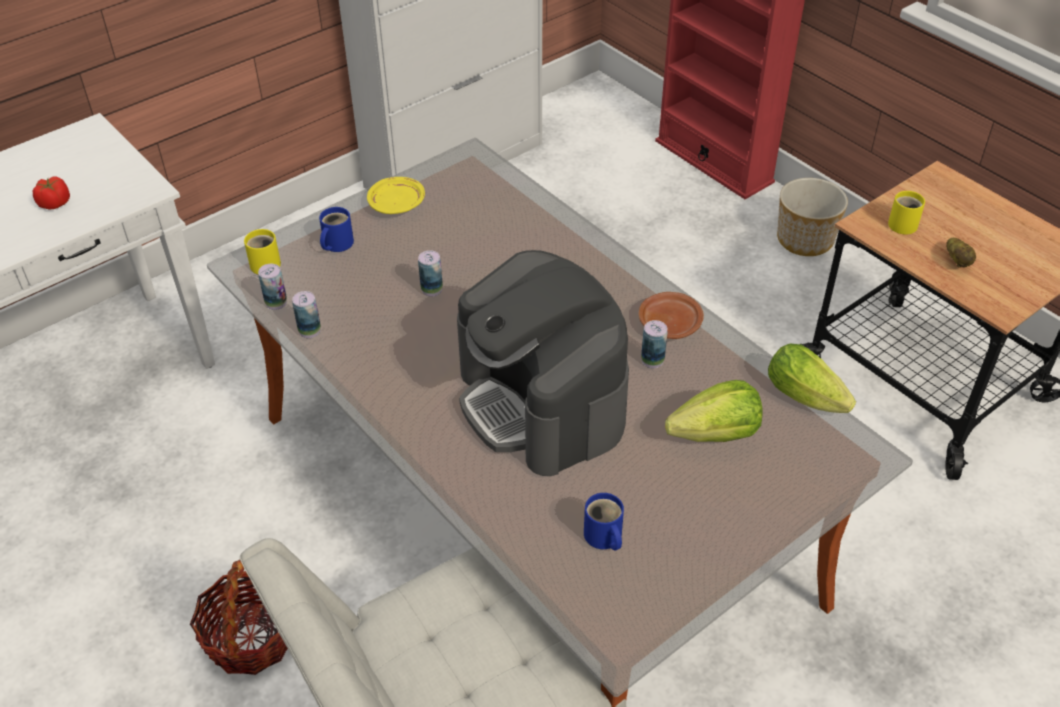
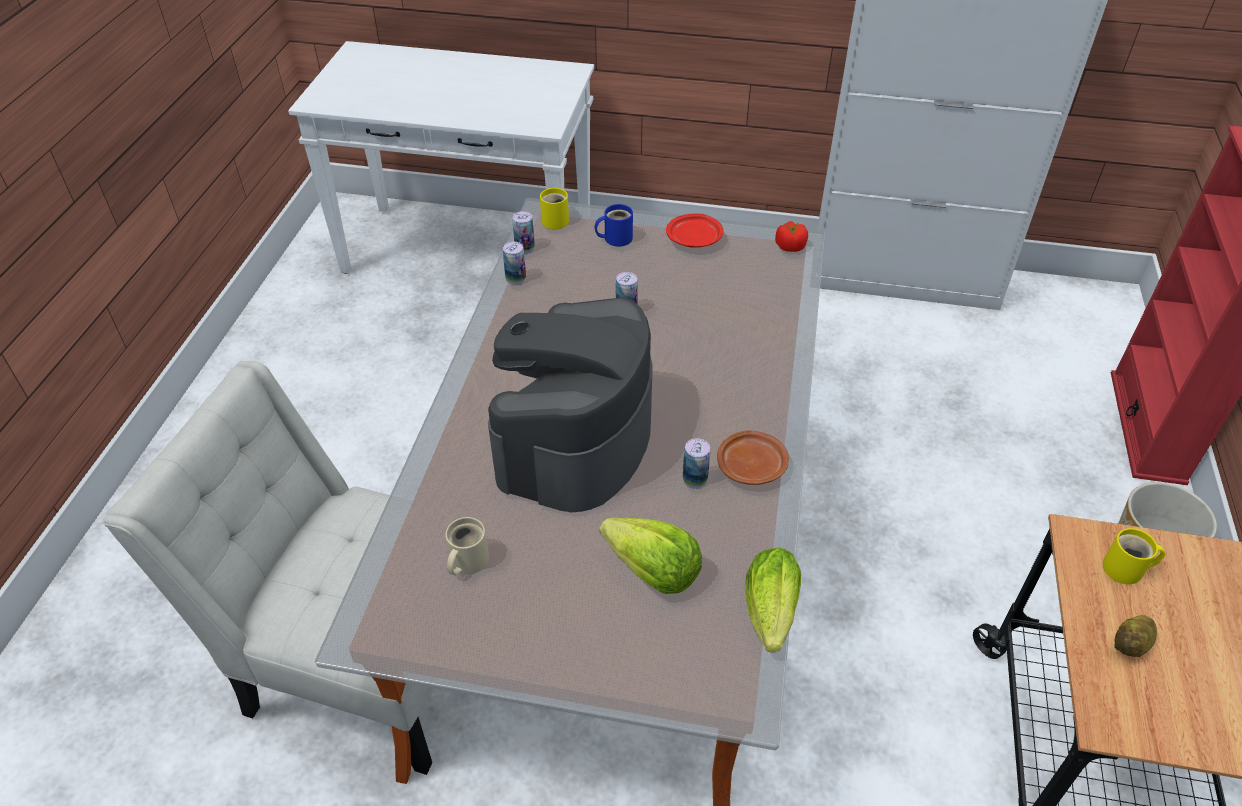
camera: 50 degrees right, 0 degrees up
(54, 203) = (488, 102): tomato -> tomato (790, 247)
(251, 637) = (367, 476): basket -> none
(397, 203) = (695, 239): yellow plate -> red plate
(603, 537) = (466, 561): blue mug -> beige mug

